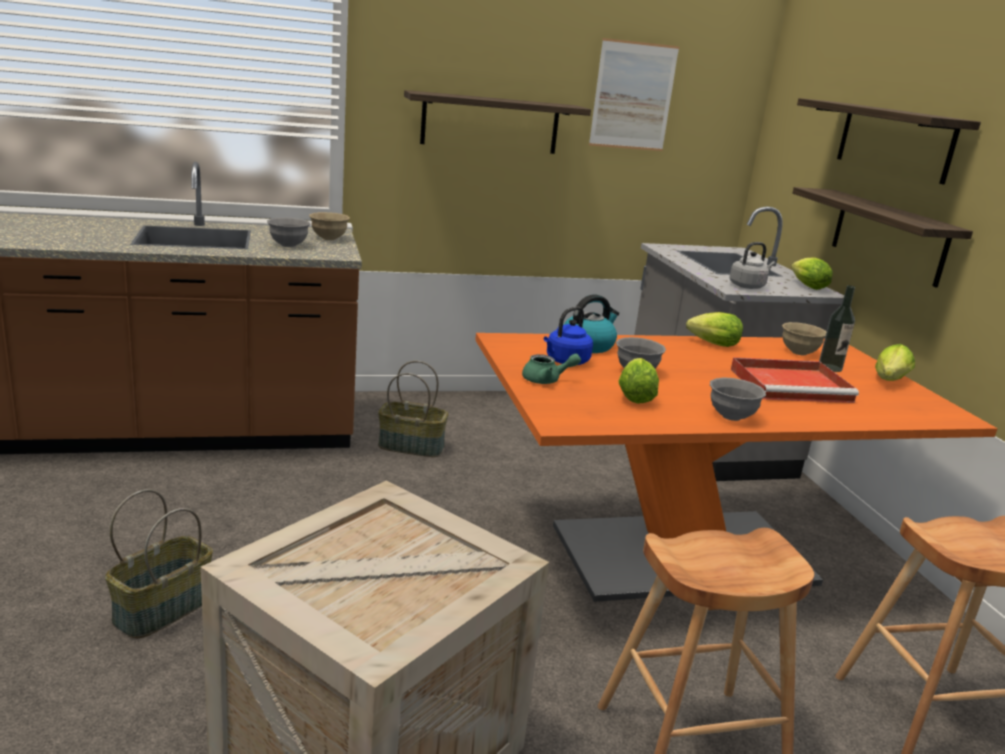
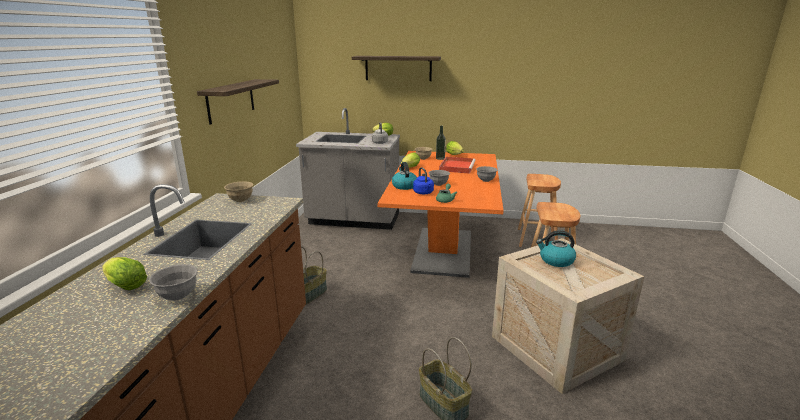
camera: 65 degrees left, 0 degrees up
(288, 245) = (251, 211): grey bowl -> grey bowl (178, 296)
(405, 549) = (556, 260): none -> kettle
(633, 96) = (268, 68): picture -> none
(635, 396) = (465, 189): lettuce -> lettuce (124, 285)
(888, 236) = (409, 106): shelf -> none

